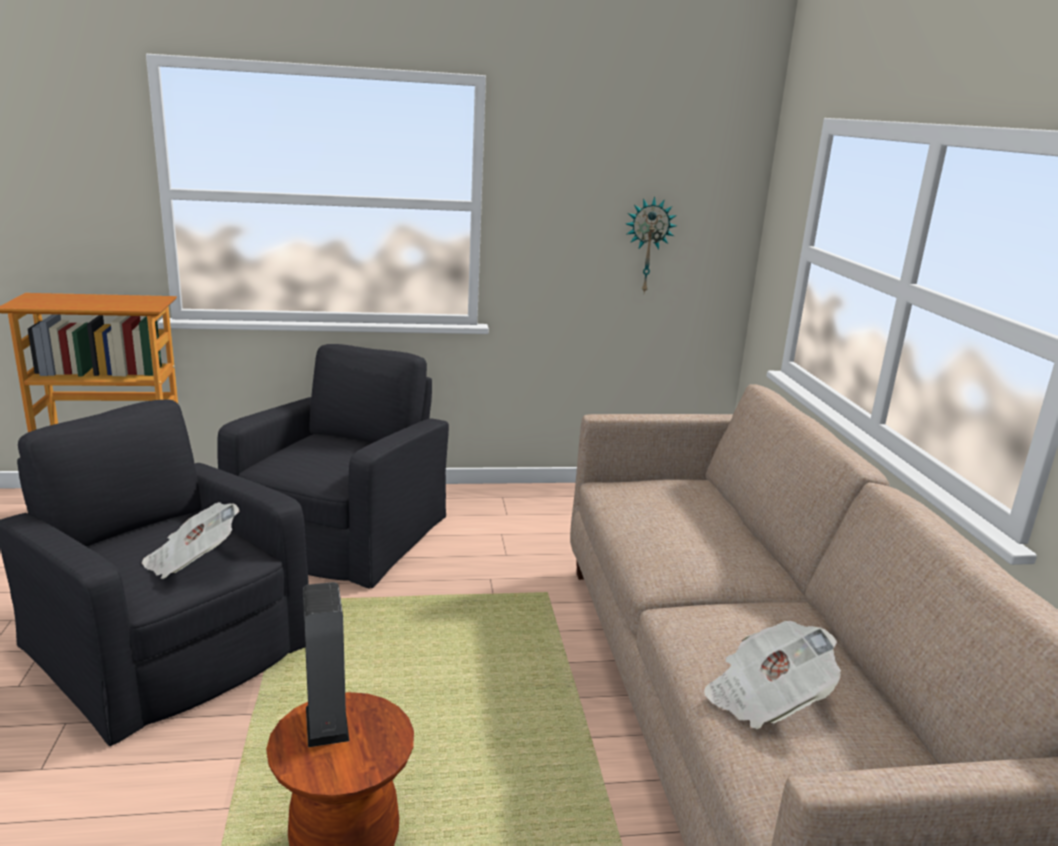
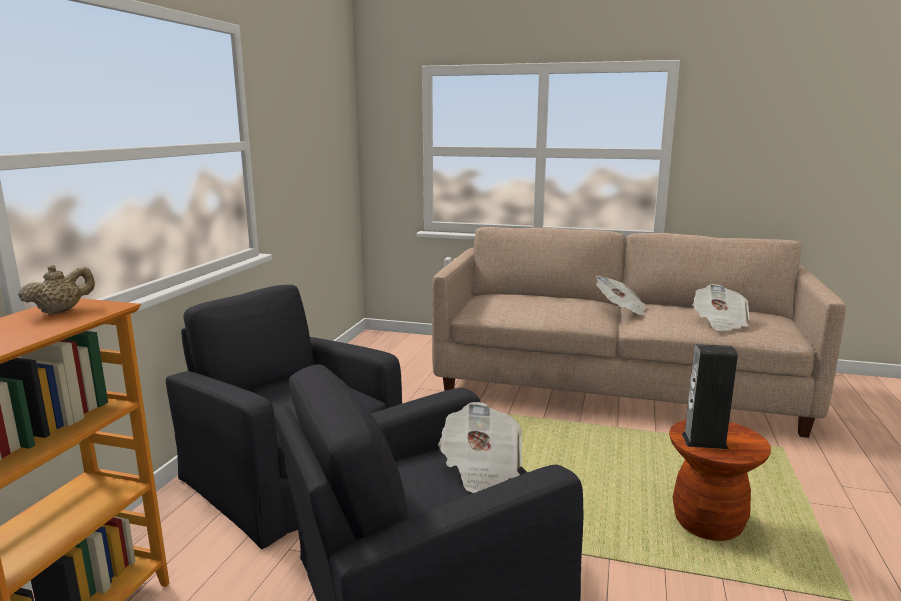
camera: 65 degrees left, 5 degrees down
(136, 301) = (61, 311): none -> beige teapot
(647, 245) = (323, 166): wall clock -> none
(734, 587) = (620, 309): none -> newspaper

